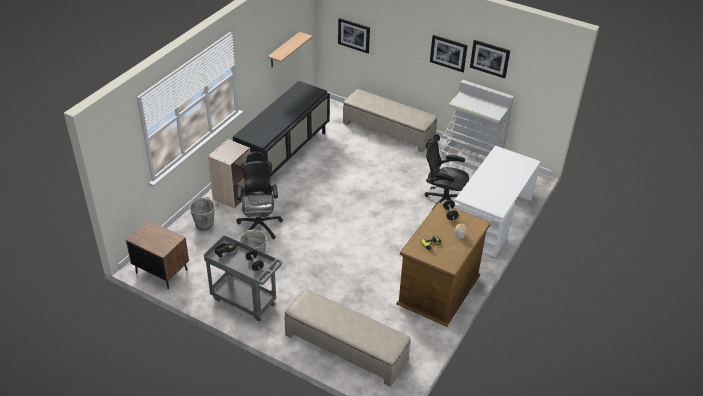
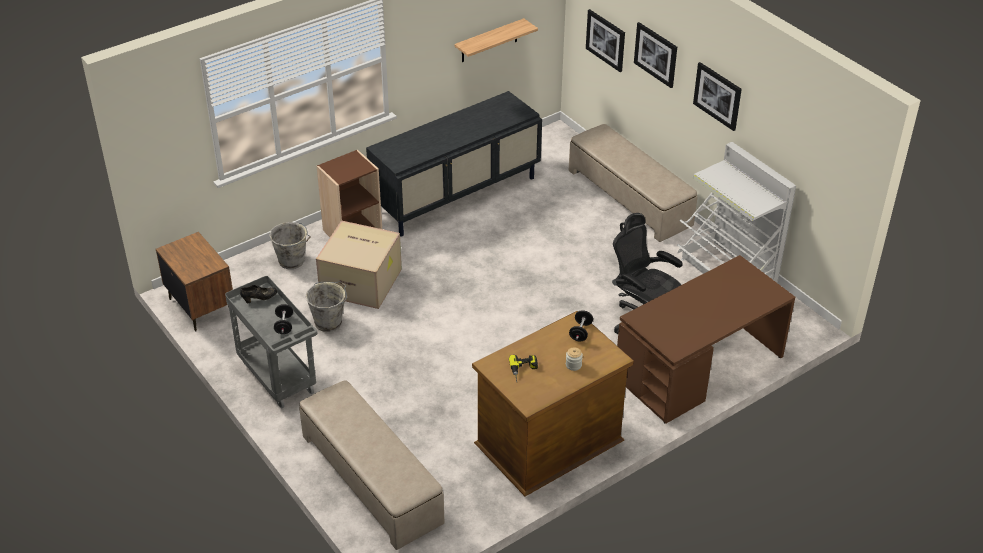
camera: 25 degrees right, 0 degrees up
(259, 225) = (362, 281): office chair -> cardboard box
(490, 58) = (769, 117): picture -> picture (656, 54)
(491, 219) = (699, 368): white desk -> brown desk

